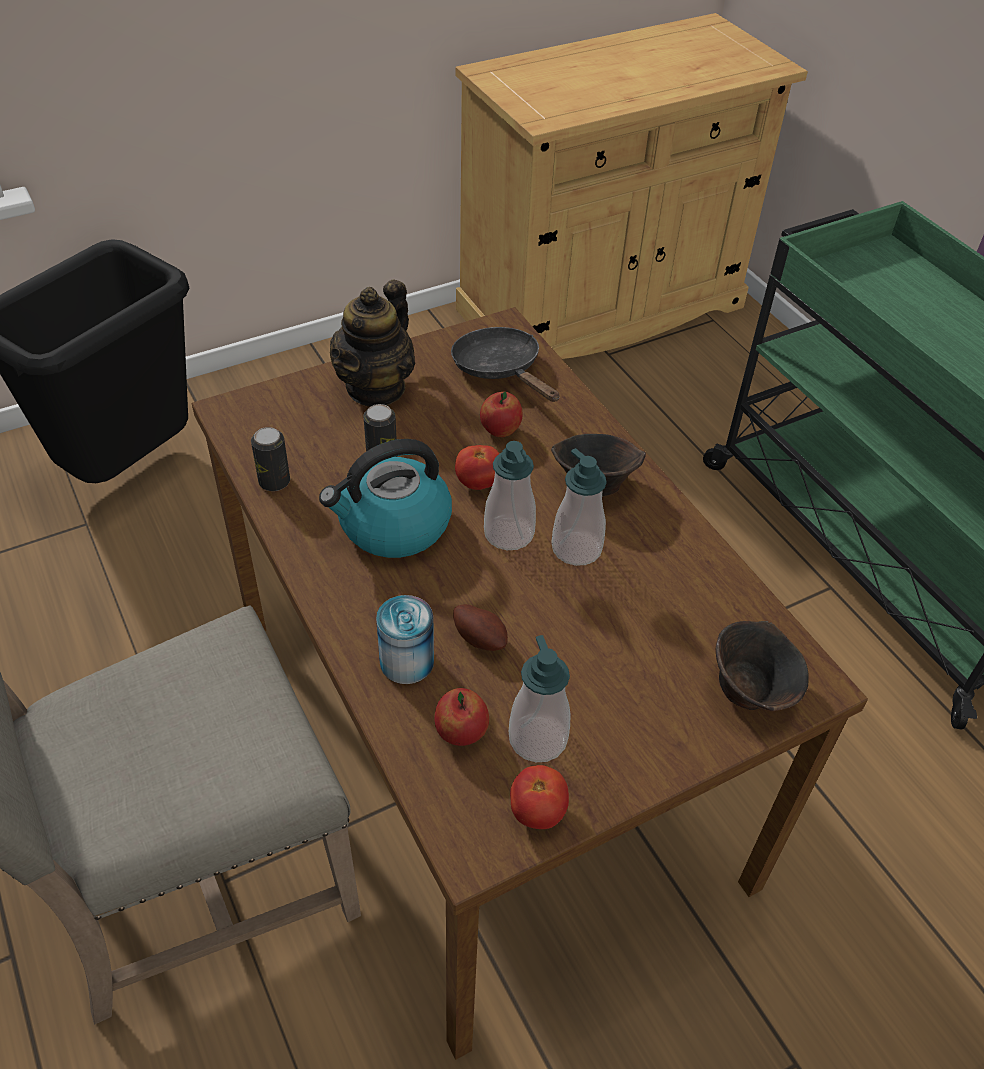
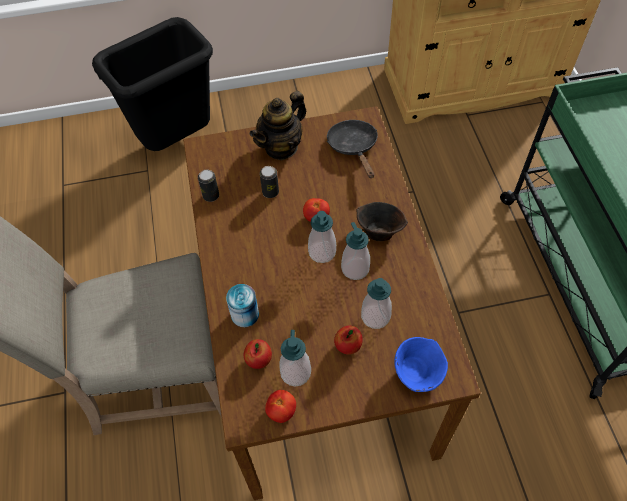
camera: 20 degrees right, 10 degrees up
(393, 526) = (263, 234): kettle -> none
(480, 638) = (286, 310): potato -> none
(500, 430) = (339, 187): apple -> apple (348, 346)
(642, 615) = (375, 316): none -> soap dispenser
(751, 689) = (417, 372): brown bowl -> blue bowl

